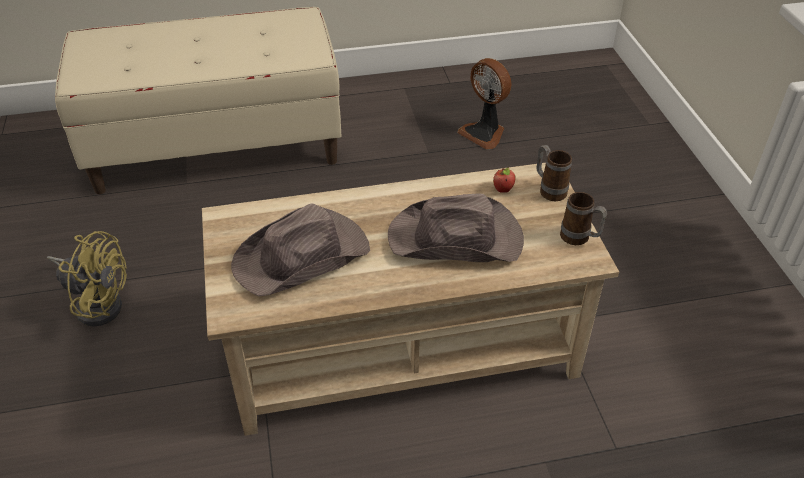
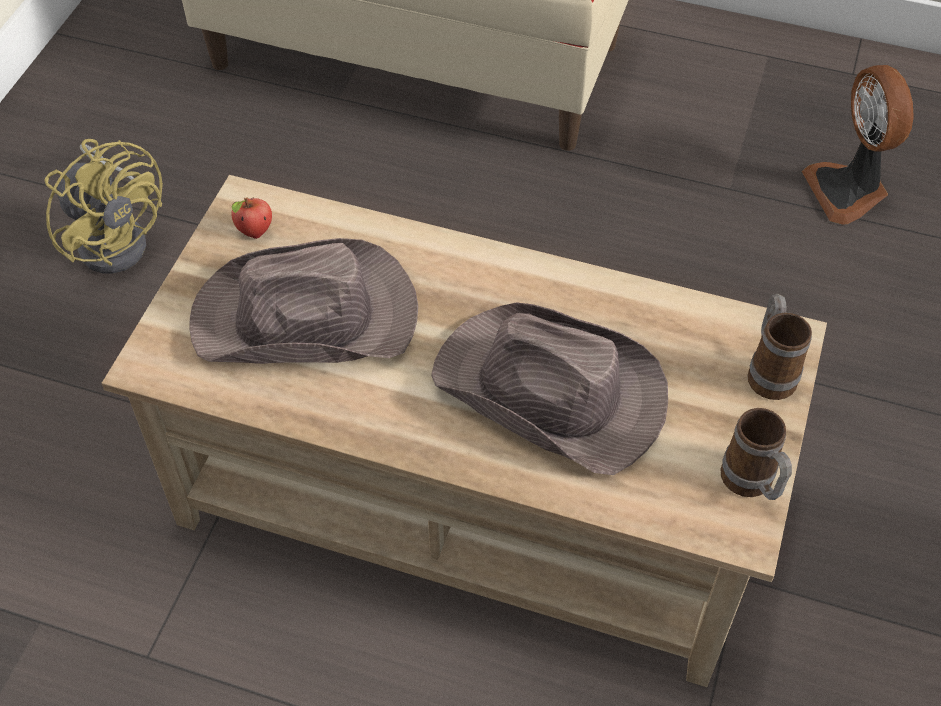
camera: 30 degrees right, 10 degrees up
(503, 190) = (691, 339): apple -> apple (255, 233)

